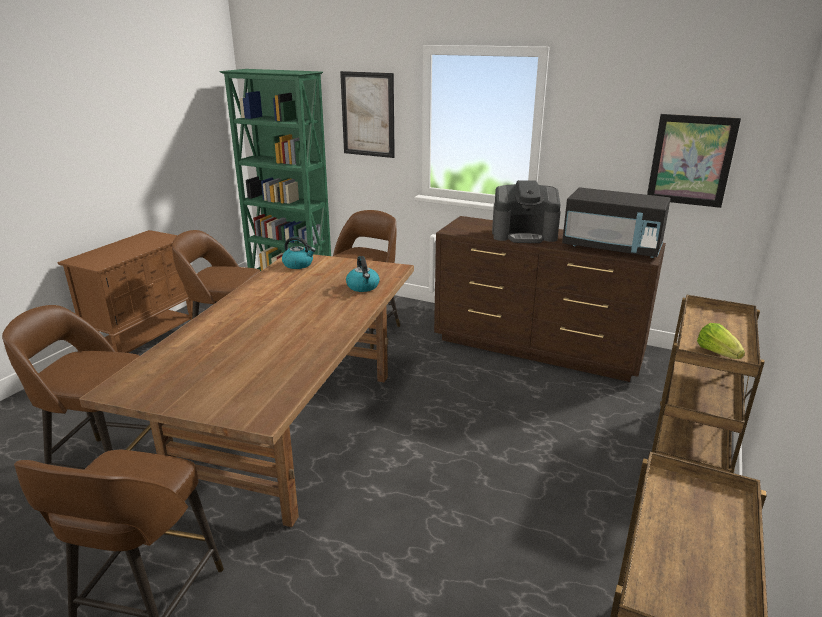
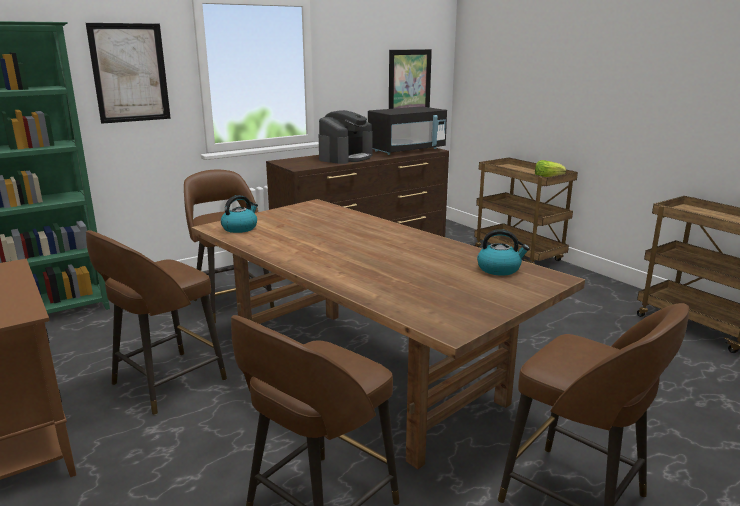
camera: 60 degrees left, 5 degrees down
(363, 287) = (339, 218): kettle -> kettle (499, 269)

